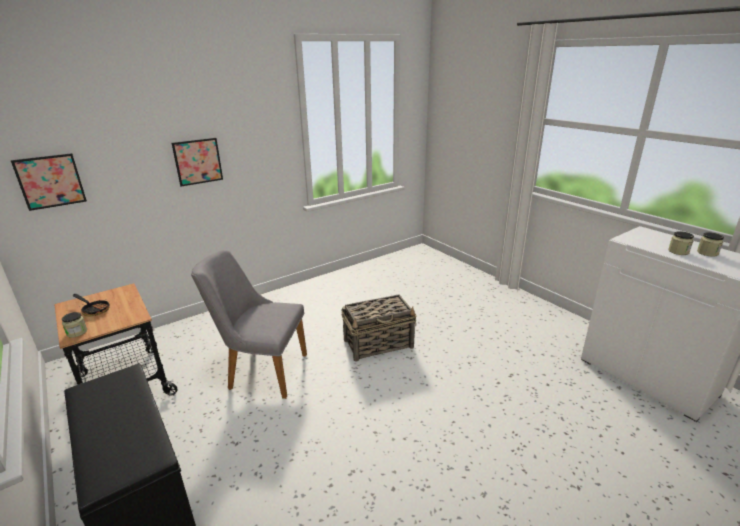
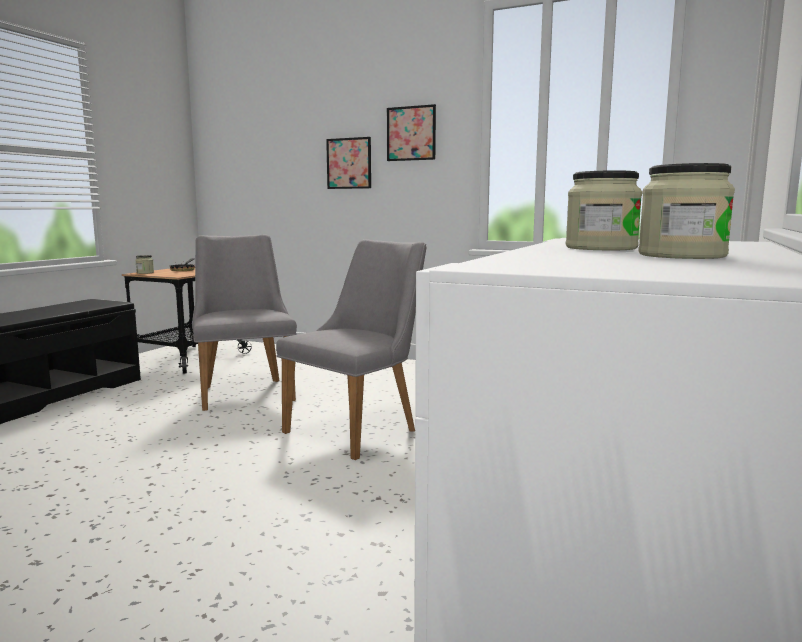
camera: 60 degrees right, 15 degrees down
(50, 181) = (235, 166): picture -> picture (411, 133)
(379, 343) = (360, 428): basket -> grey chair

